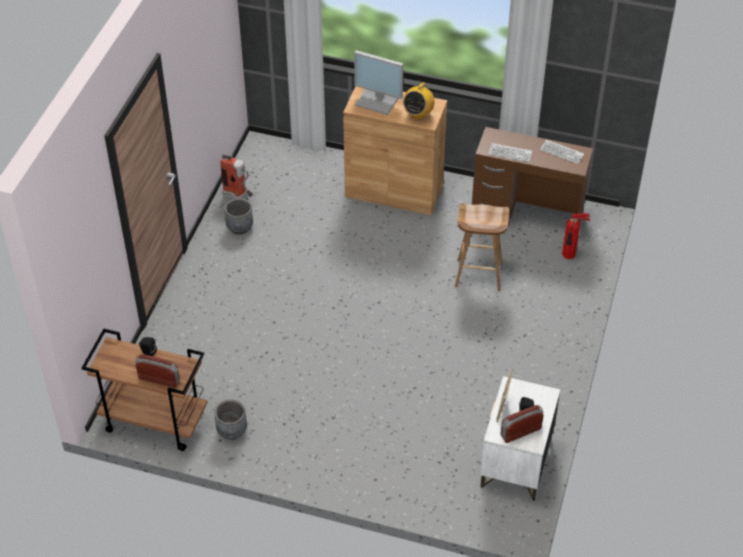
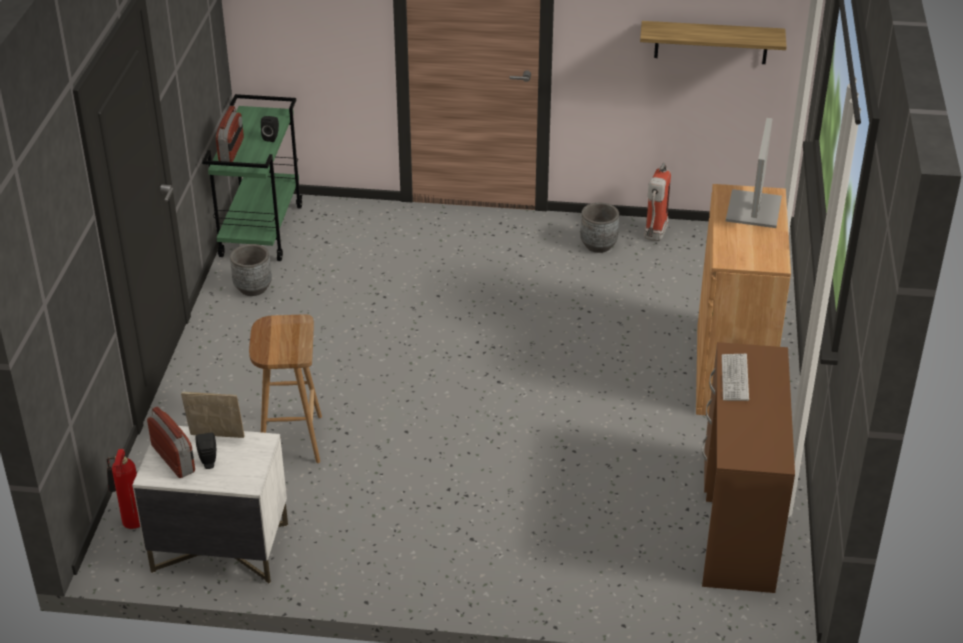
camera: 80 degrees right, 10 degrees down
(153, 422) = (260, 230): brown cart -> green cart
(214, 63) = (711, 42): none -> shelf
(418, 114) = (741, 248): radio -> none
(477, 275) = (584, 476): brown stool -> brown stool (290, 439)
(561, 152) = (764, 436): keyboard -> none
(569, 255) = (667, 582): fire extinguisher -> fire extinguisher (131, 522)

